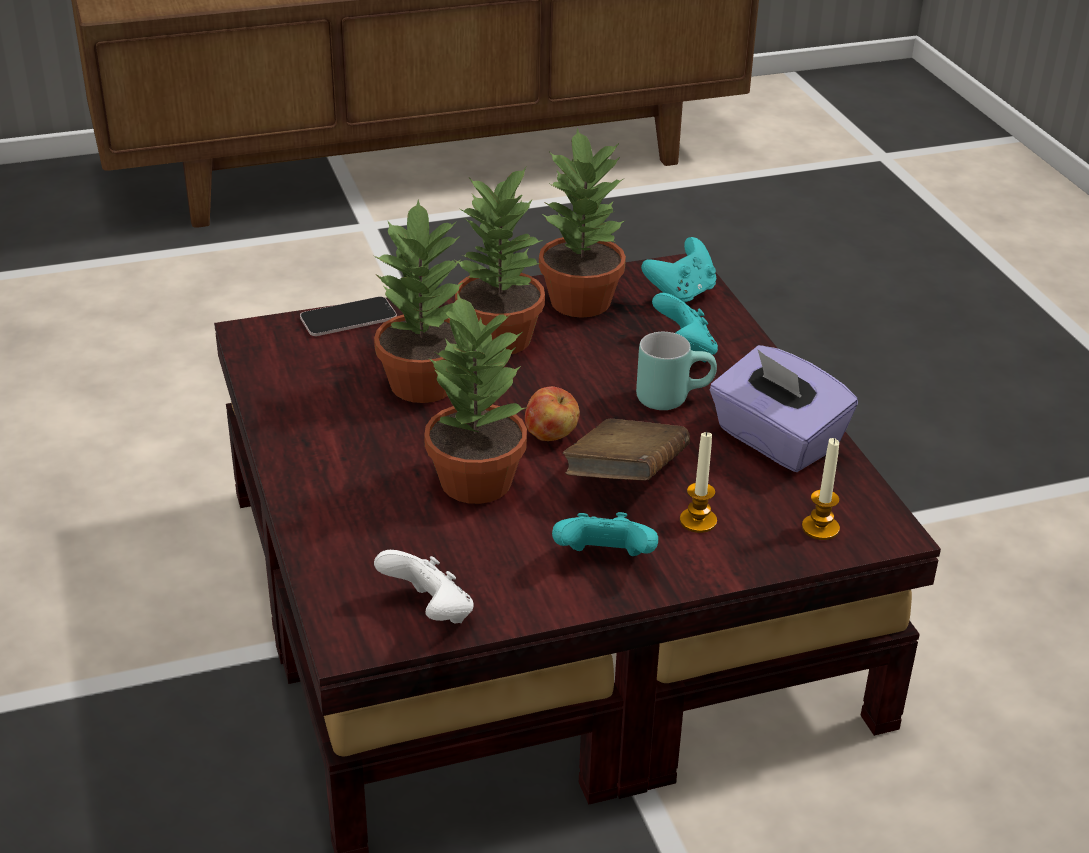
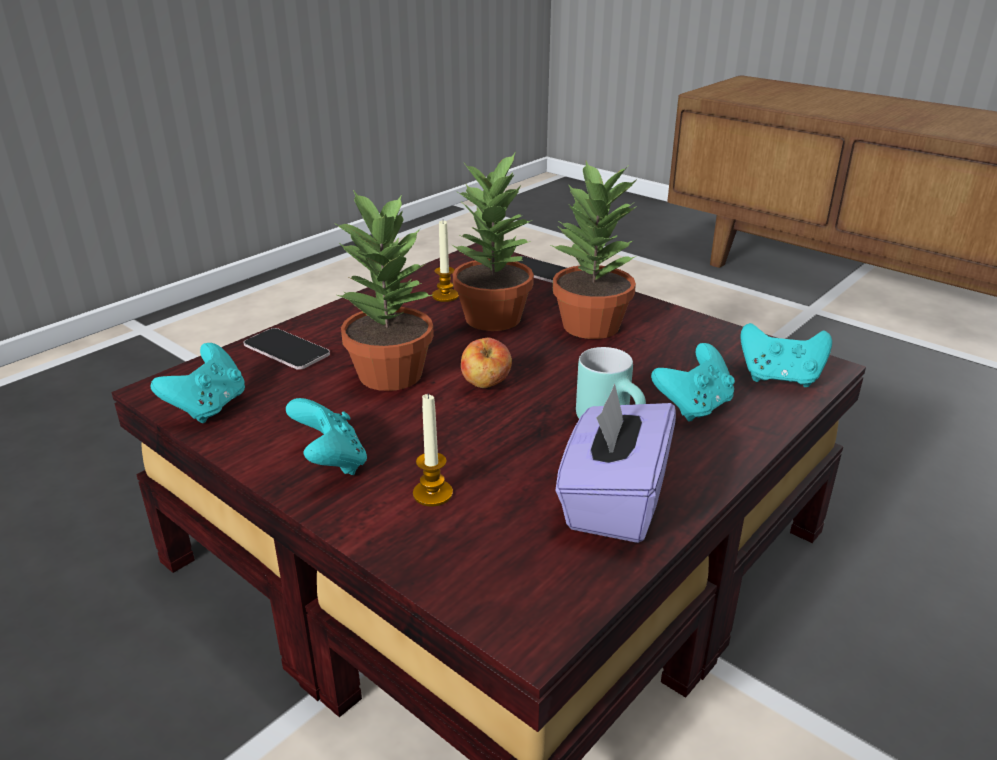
camera: 60 degrees right, 5 degrees down
(351, 532) = (286, 350): none -> phone
(429, 613) = (209, 407): white game controller -> turquoise game controller
(581, 301) = (694, 340): potted plant -> none
(625, 478) = (462, 436): brown book -> none
(820, 528) = (490, 576): candle -> candle (445, 296)

